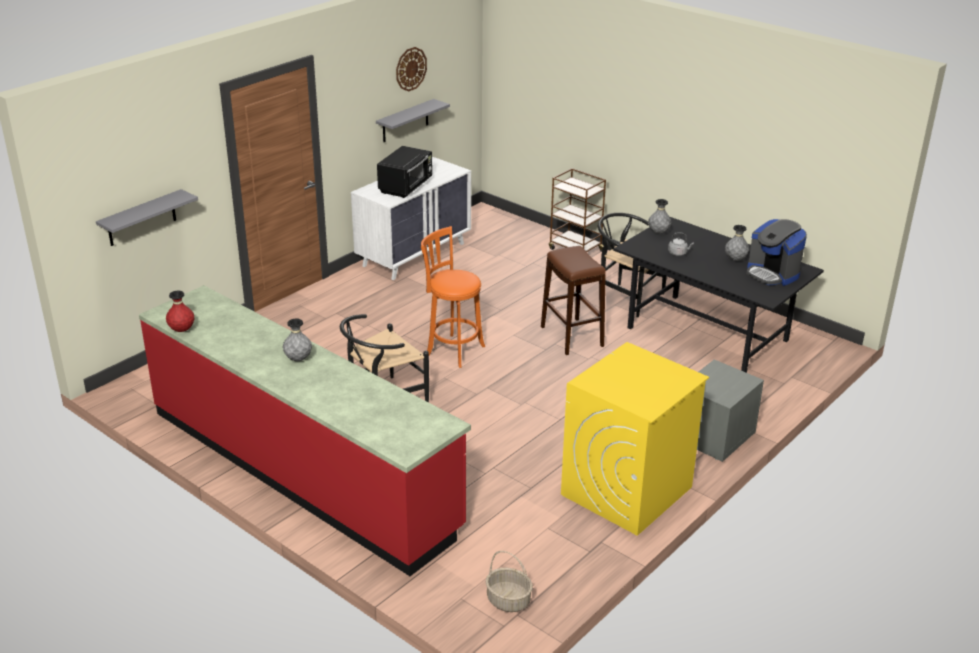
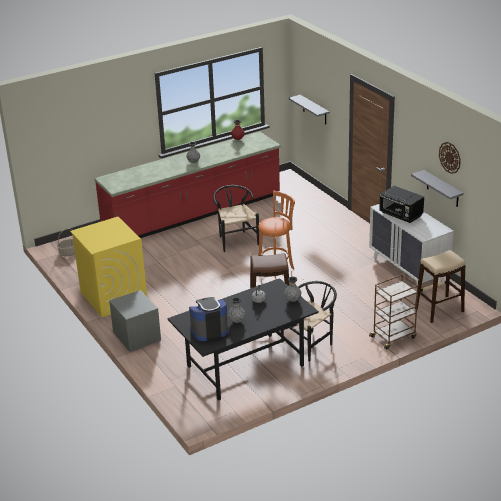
camera: 110 degrees right, 0 degrees up
(502, 229) = (439, 310): none -> beige stool

